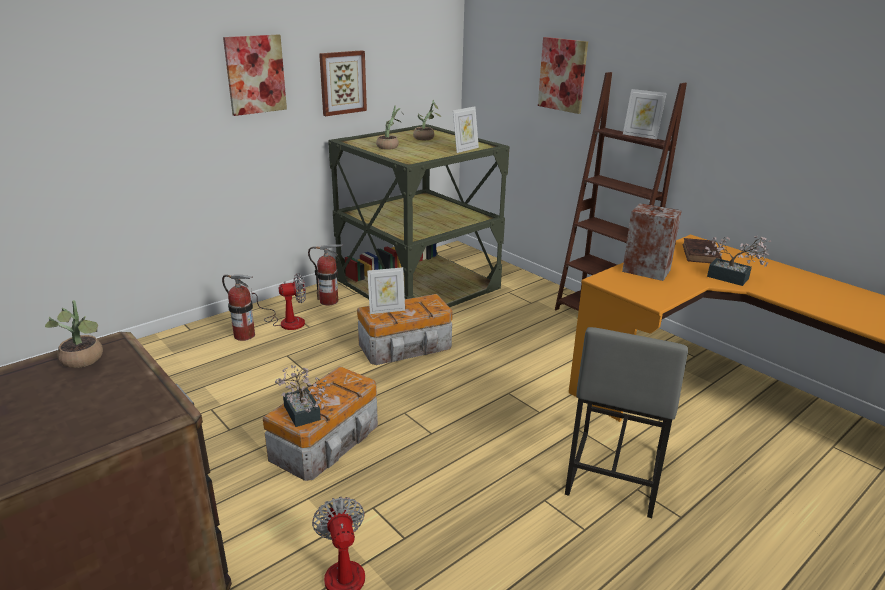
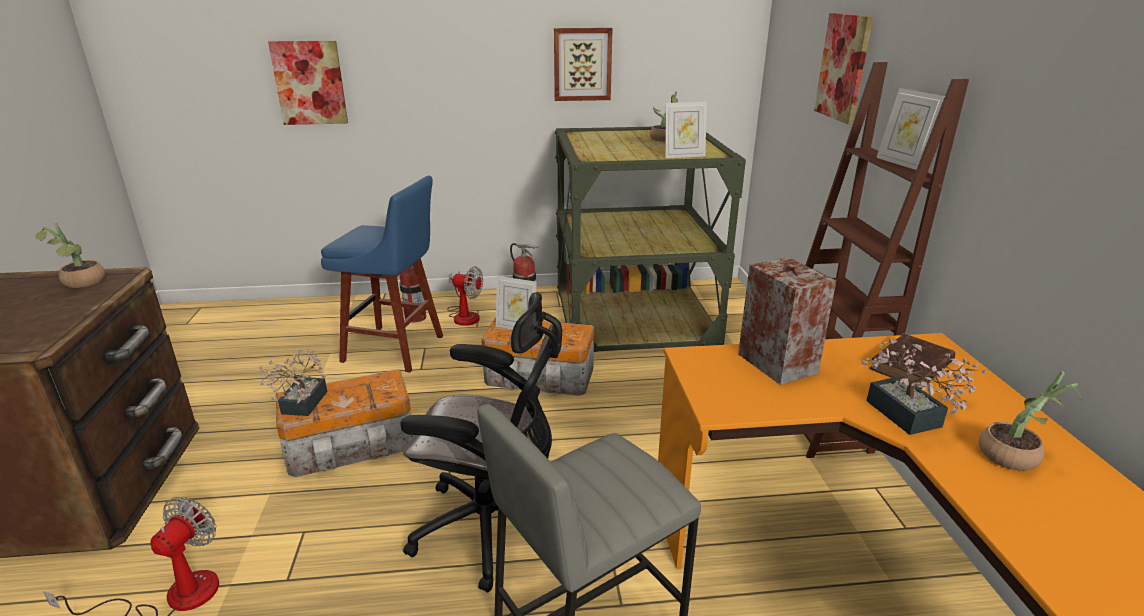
camera: 35 degrees right, 0 degrees up
(255, 74) = (473, 47): picture -> picture (309, 83)
(262, 364) = (395, 349): none -> blue stool
(390, 147) = (605, 142): potted plant -> potted plant (1015, 456)
(493, 447) = (489, 526): none -> office chair

